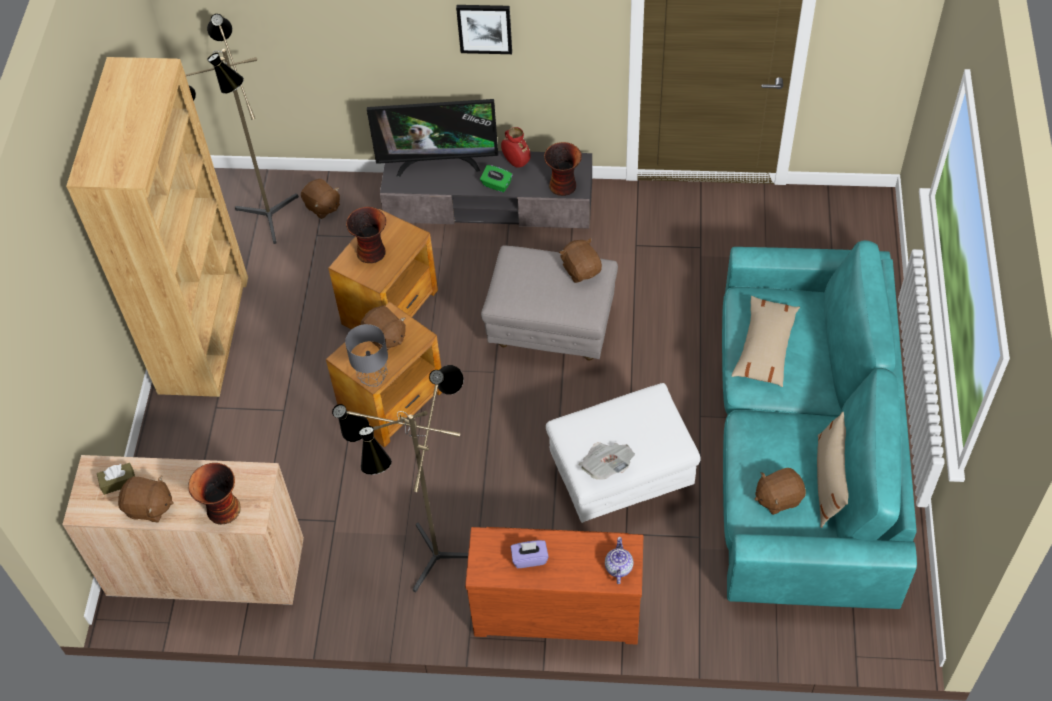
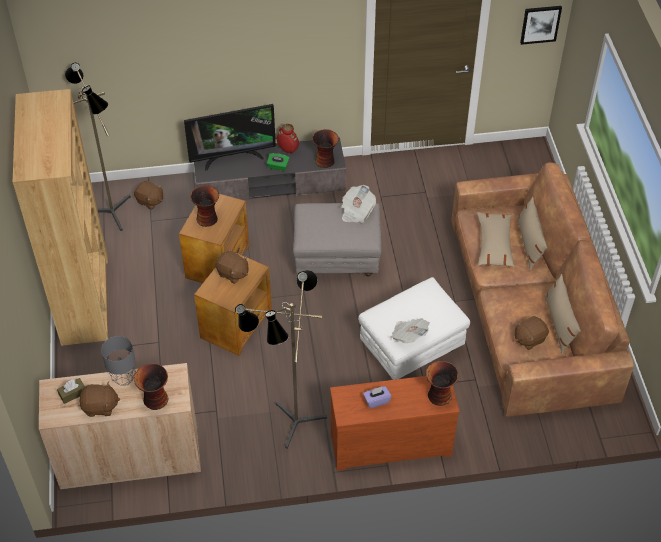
camera: 15 degrees left, 5 degrees down
(373, 378) = (232, 301): grey table lamp -> grey table lamp (124, 379)
(484, 28) = (264, 53): picture -> picture (540, 24)
(581, 269) = (356, 211): brown plush toy -> newspaper
(618, 567) = (439, 396): teapot -> vase
(803, 444) = (529, 309): turquoise sofa -> brown sofa
(817, 353) = (529, 243): none -> beige pillow

